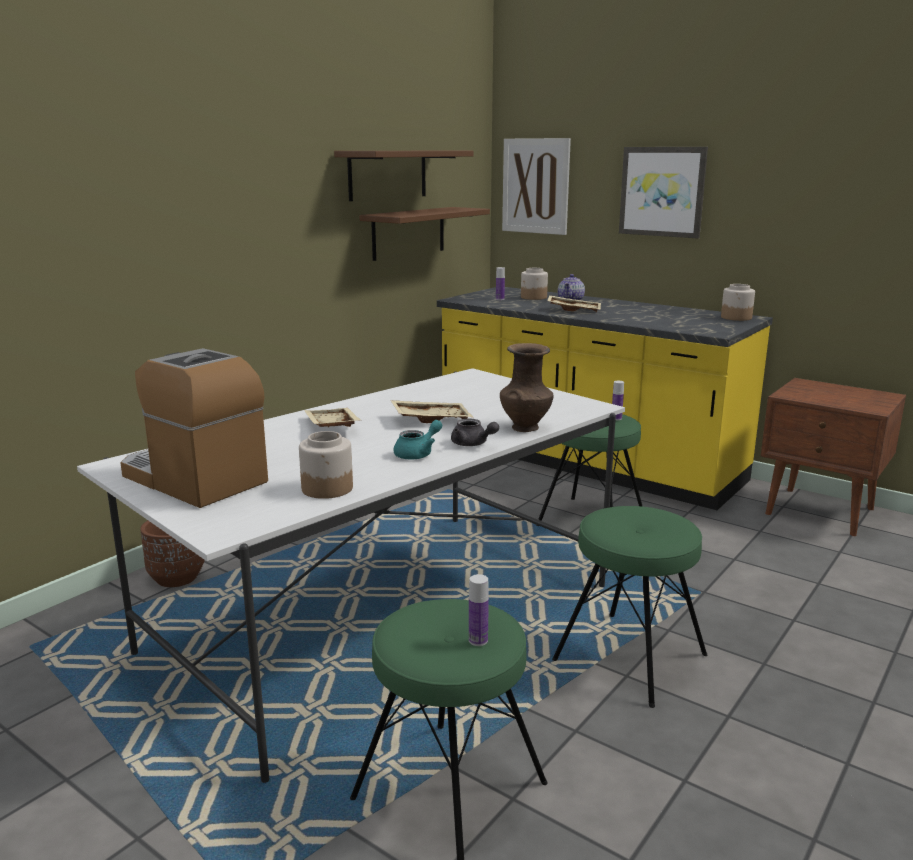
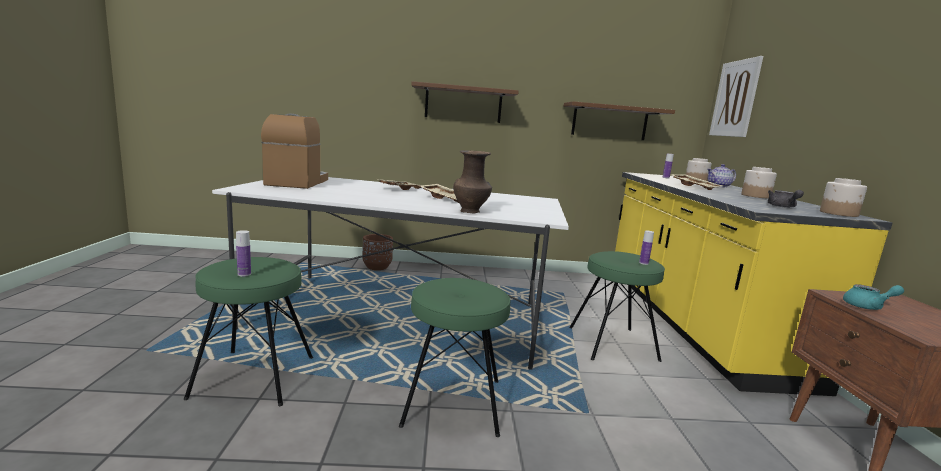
camera: 50 degrees right, 5 degrees down
(328, 488) = (311, 194): jar -> jar (756, 196)
(388, 174) = (595, 80): brown shelf -> brown shelf (463, 104)
(418, 454) = (385, 200): turquoise teapot -> turquoise teapot (868, 306)
(472, 444) = (419, 206): grey teapot -> grey teapot (782, 207)
(662, 191) = (819, 93): picture -> none

